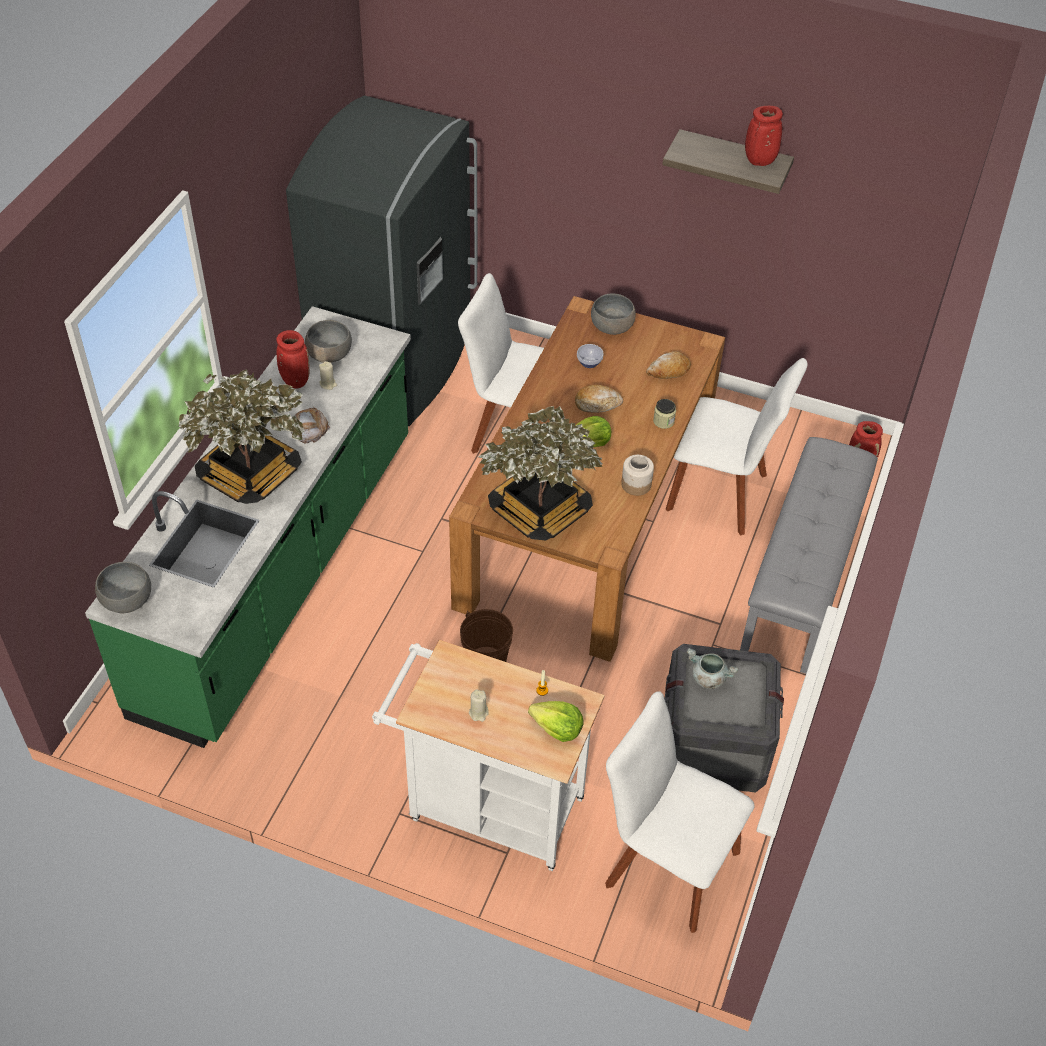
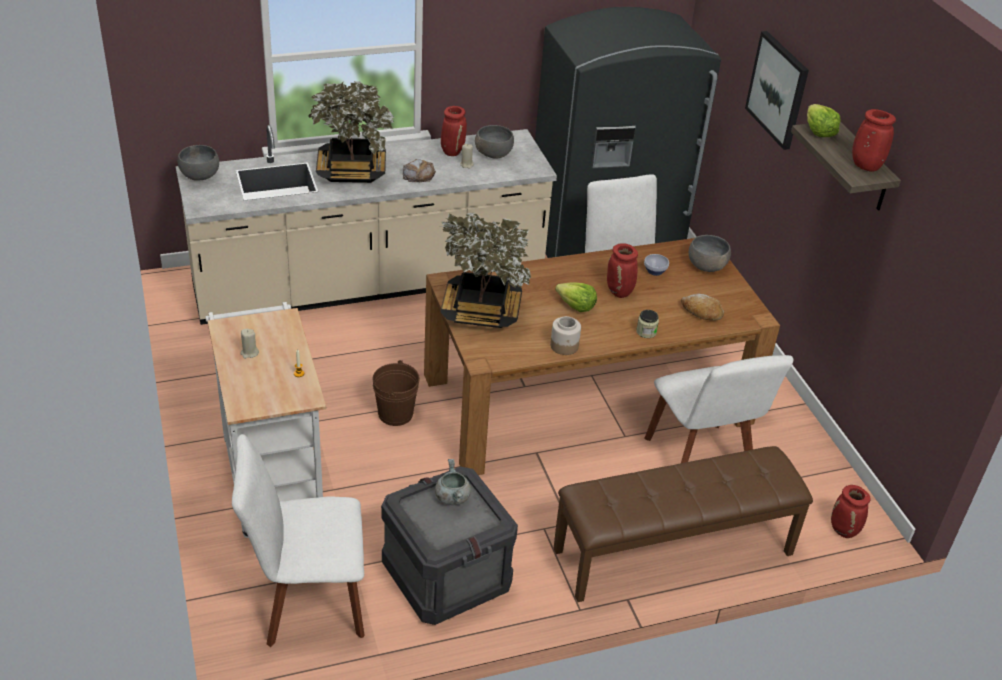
camera: 50 degrees right, 10 degrees down
(280, 572) = (370, 285): green counter -> beige counter
(557, 729) = (270, 396): lettuce -> lettuce (818, 131)
(564, 125) = (778, 89): none -> picture
(597, 403) = (620, 293): bread -> red vase
(666, 864) = (307, 601): white chair -> white chair turned 90 degrees counterclockwise
(803, 579) = (673, 553): grey bench -> brown bench

